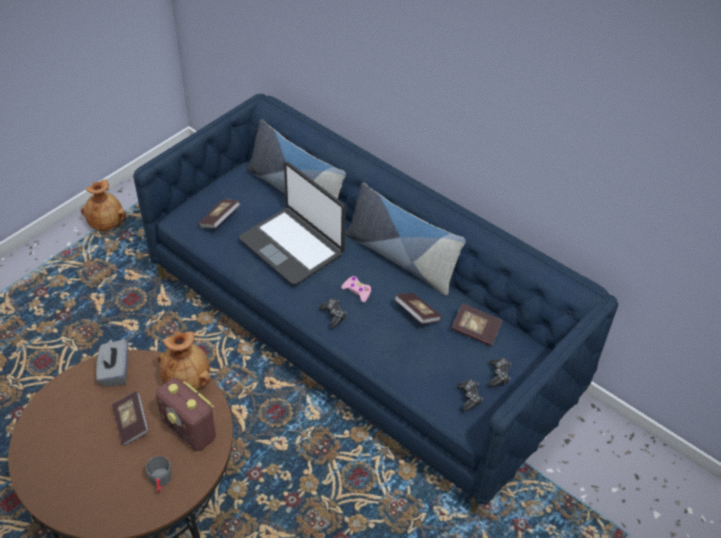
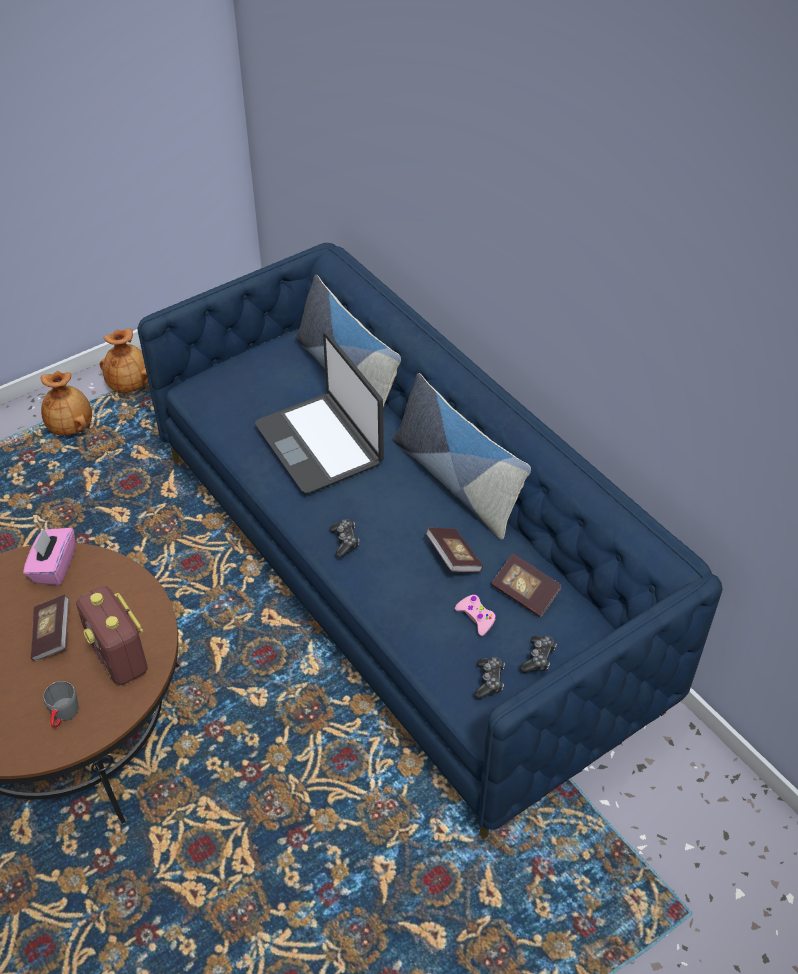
camera: 15 degrees right, 0 degrees up
(115, 372) = (54, 567): grey tissue box -> pink tissue box
(187, 380) = (137, 593): brown vase -> brown vase (71, 427)
(220, 220) = (241, 397): book -> none
(357, 291) = (384, 515): pink game controller -> pink game controller (476, 617)

